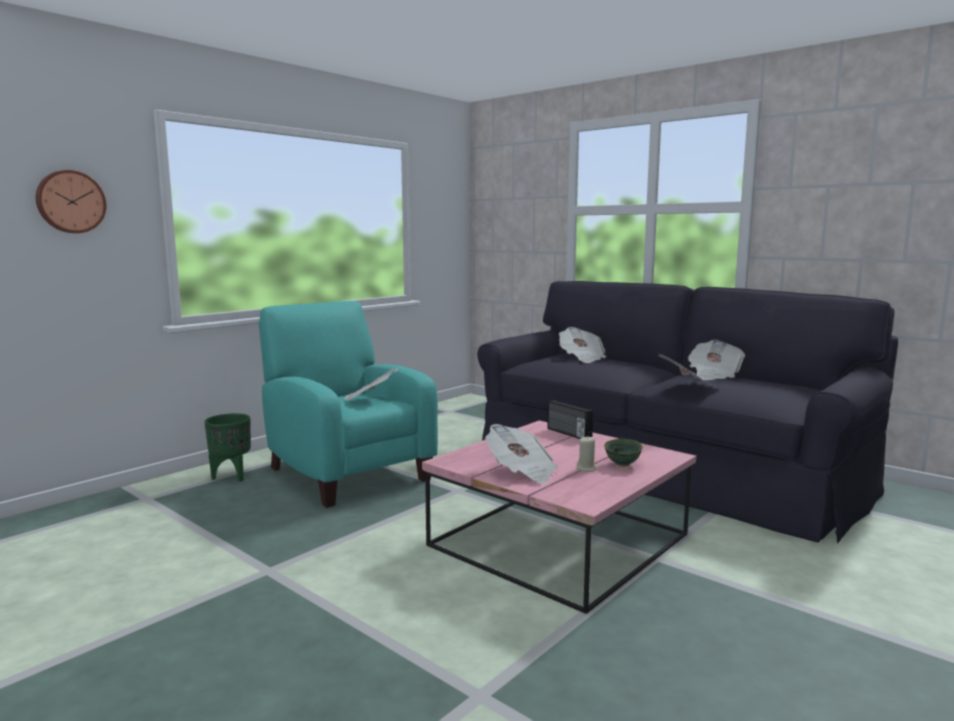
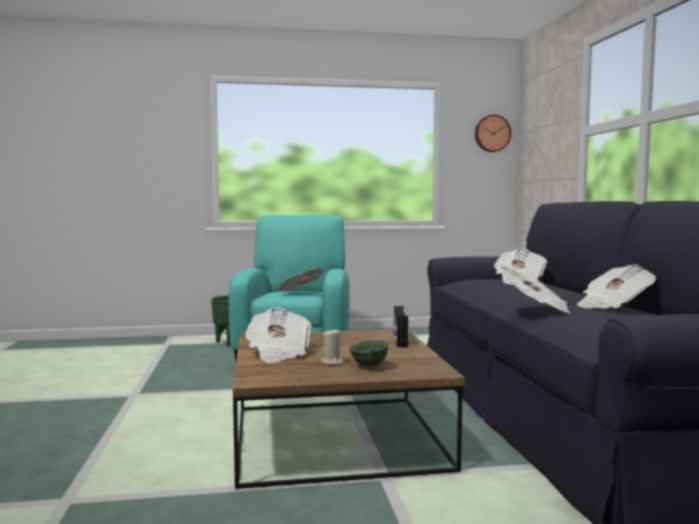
camera: 40 degrees right, 5 degrees down
(70, 202) = (150, 140): wall clock -> wall clock (492, 133)
(561, 539) = (339, 437): pink coffee table -> brown coffee table

